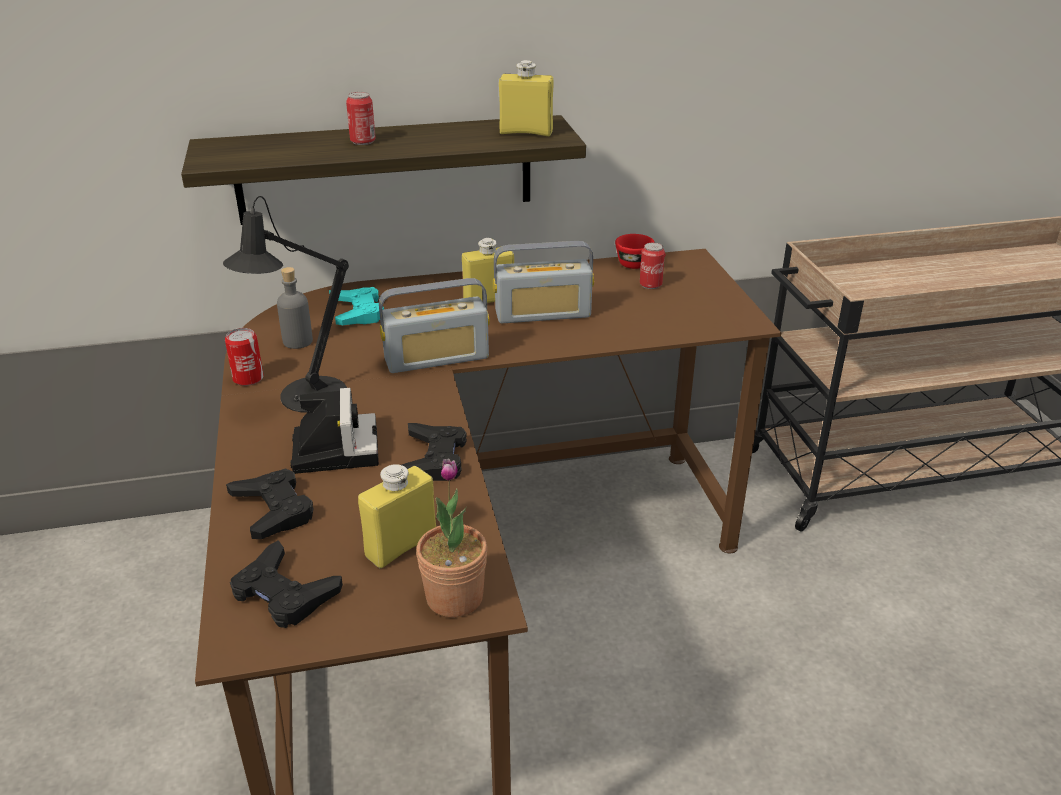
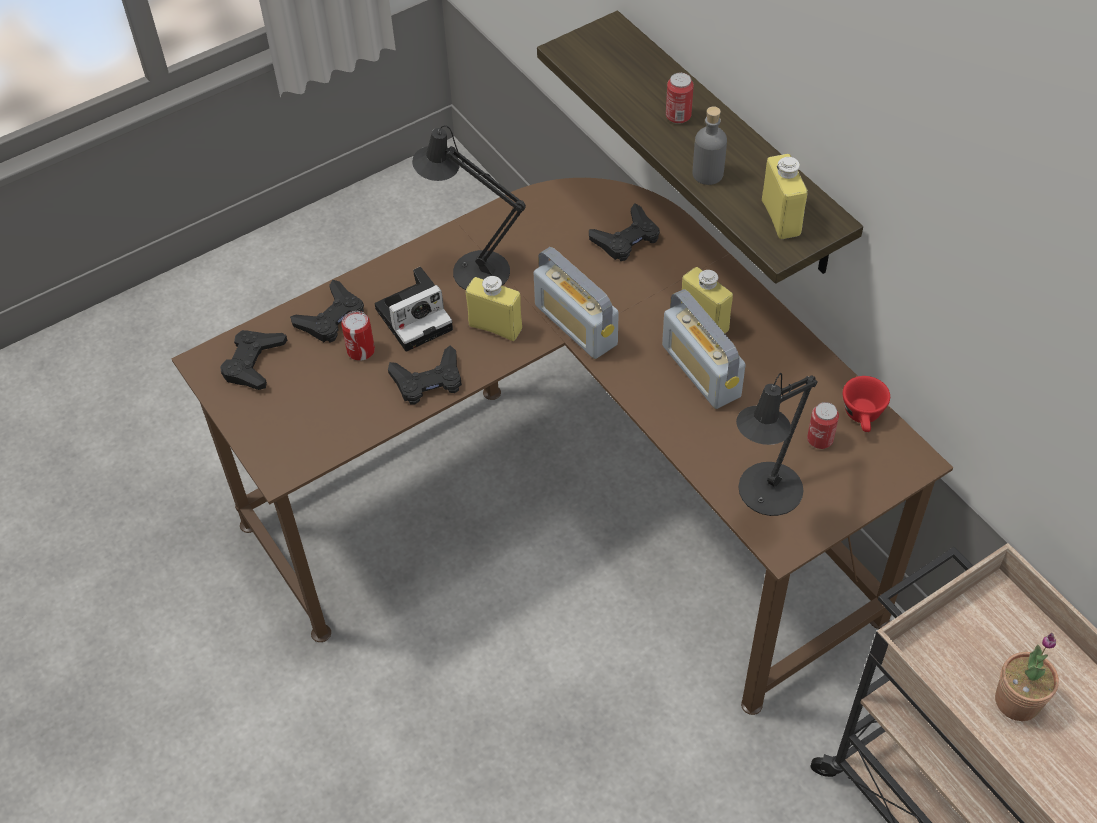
camera: 70 degrees right, 20 degrees up
(248, 378) = (484, 222): can -> can (361, 350)
(298, 341) = (555, 224): grey bottle -> grey bottle (707, 174)
(357, 312) = (626, 239): turquoise game controller -> black game controller
(401, 546) = (321, 403): yellow bottle -> yellow bottle (495, 327)
(454, 598) = (281, 452): potted plant -> potted plant (1017, 701)
(694, 318) = (765, 495): none -> black table lamp

